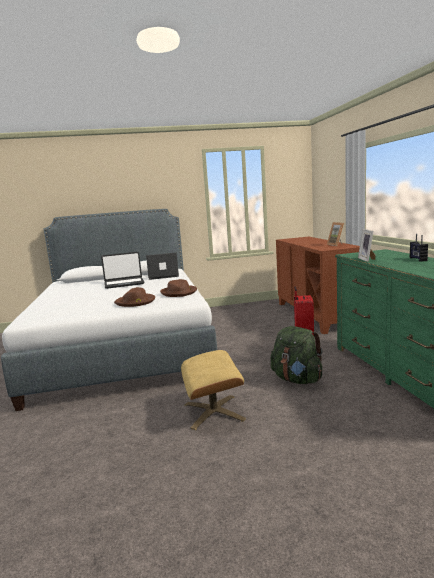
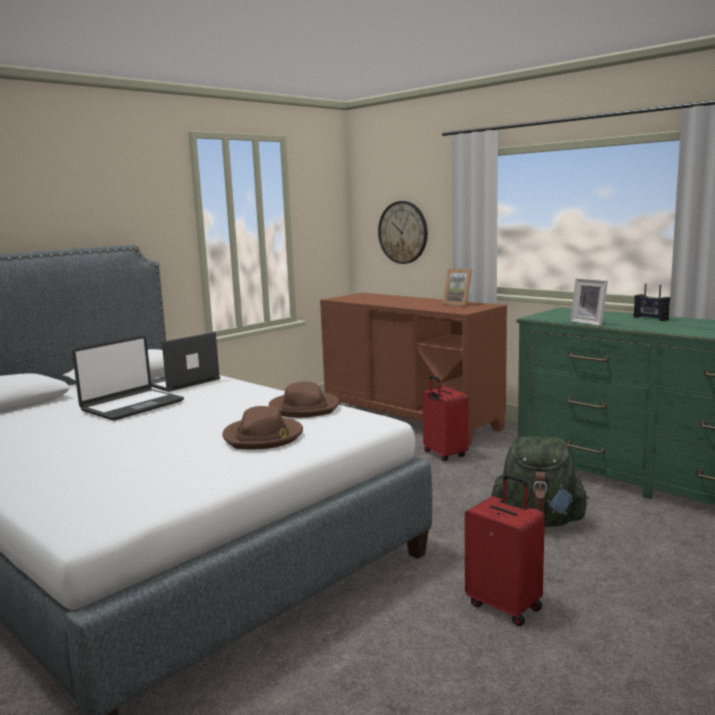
camera: 35 degrees left, 0 degrees up
(214, 411) = (505, 606): beige ottoman -> red suitcase
(331, 199) = (403, 232): none -> wall clock

